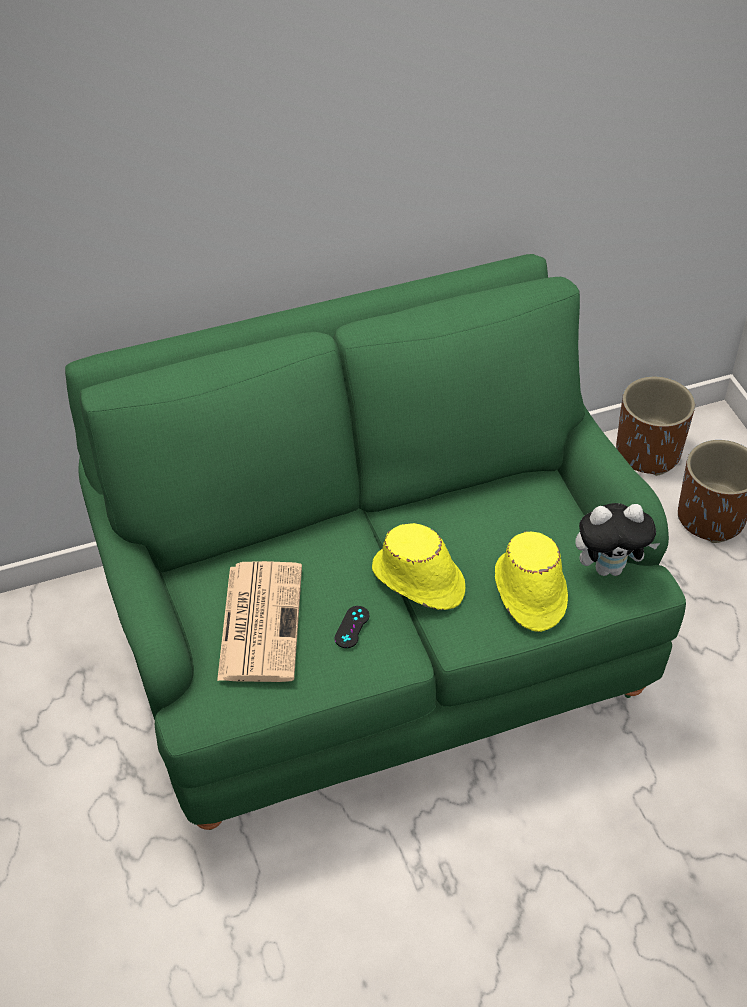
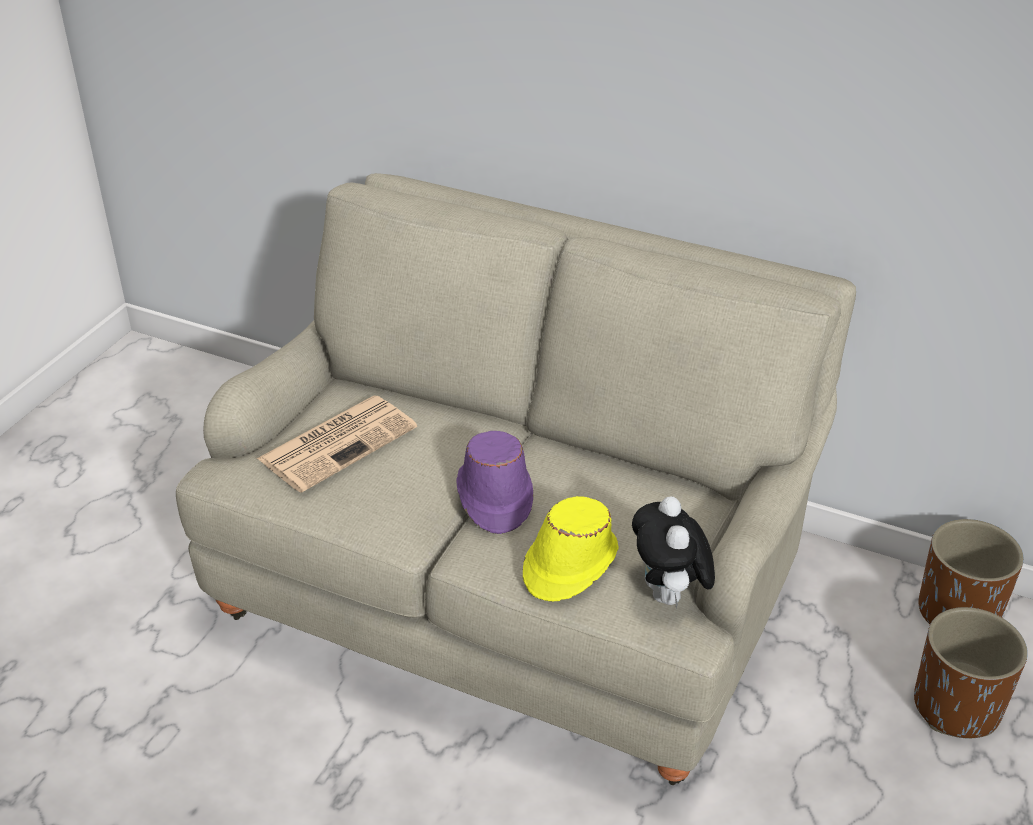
camera: 45 degrees right, 10 degrees down
(352, 627) = (396, 491): black game controller -> none
(372, 640) = (517, 586): green sofa -> beige sofa
(418, 580) = (494, 497): yellow hat -> purple hat
(609, 567) = (669, 596): plush toy -> plush toy turned 45 degrees clockwise

